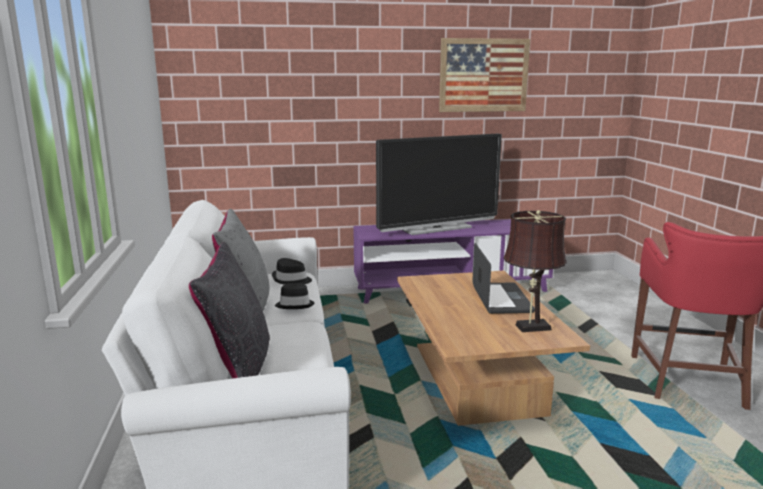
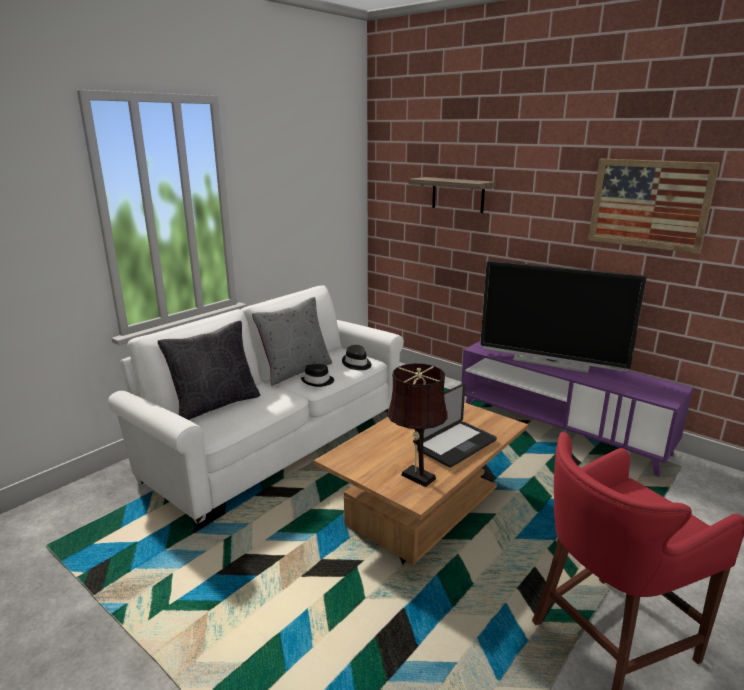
camera: 50 degrees right, 5 degrees up
(295, 82) = (458, 194): none -> shelf

